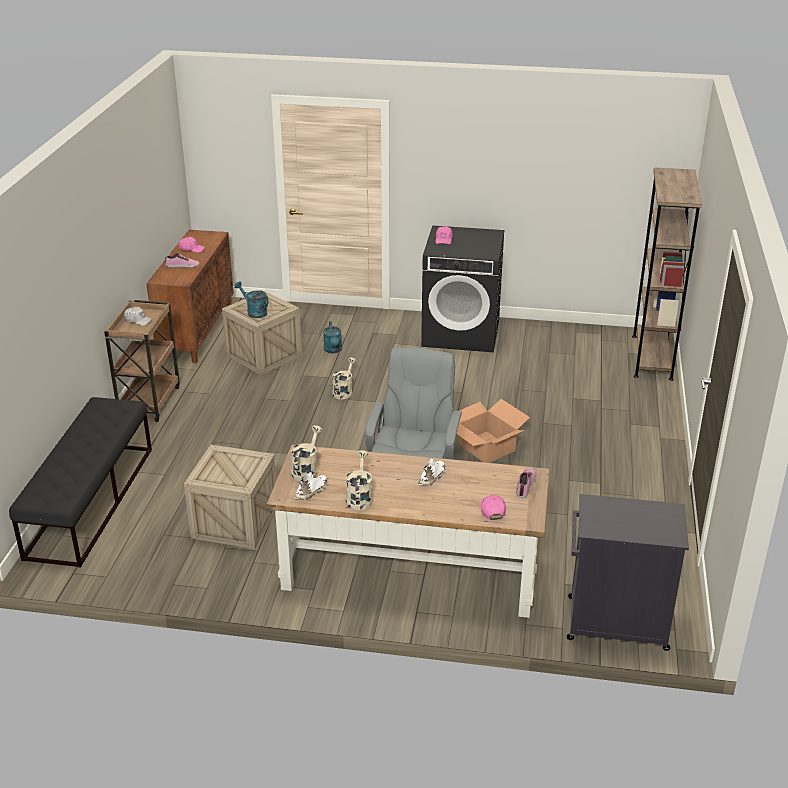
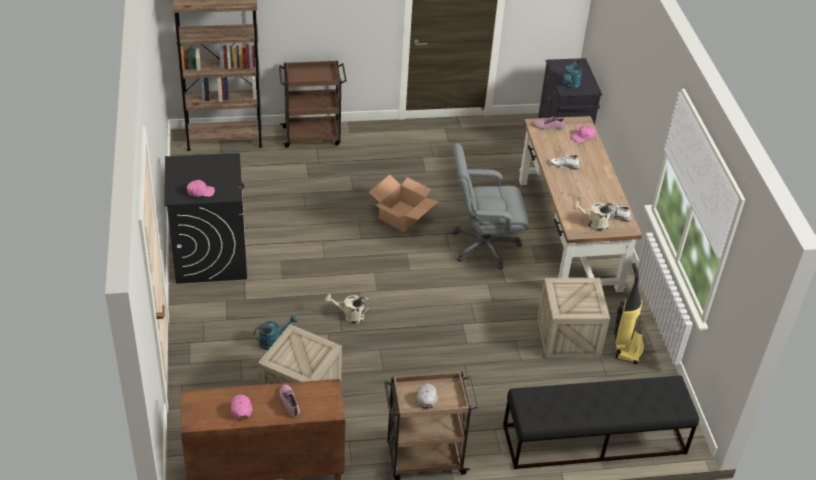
camera: 110 degrees left, 10 degrees up
(191, 564) = (627, 347): none -> vacuum cleaner
(254, 312) = (311, 356): turquoise watering can -> turquoise watering can (570, 85)
(359, 497) = (607, 193): beige watering can -> none
(654, 411) = (312, 136): none -> brown cart

